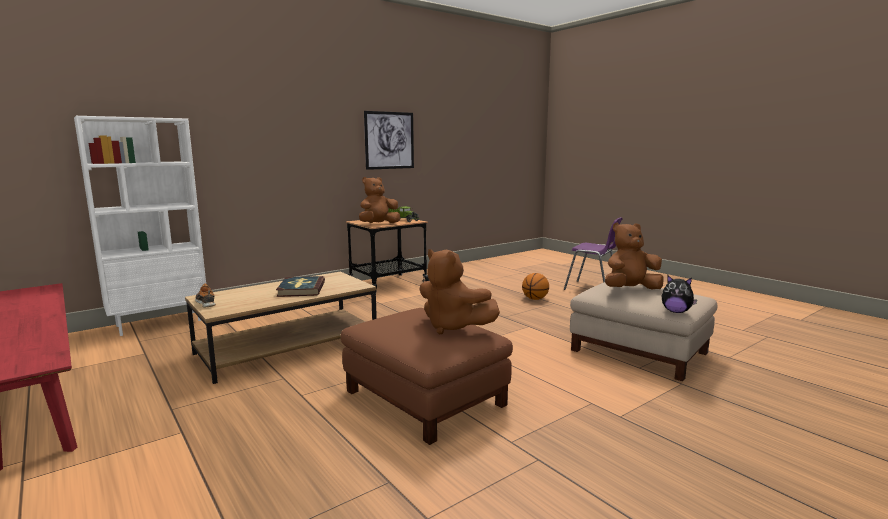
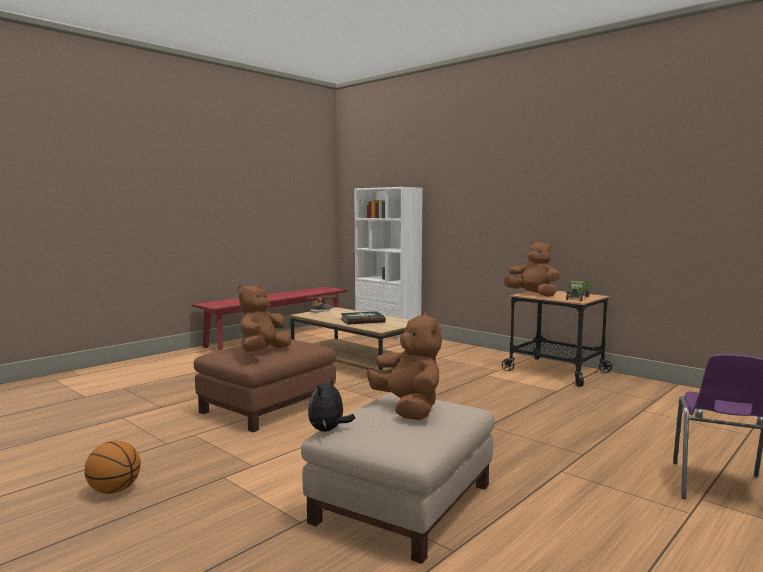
camera: 80 degrees right, 5 degrees down
(389, 140) = (610, 200): picture -> none
(535, 299) = (589, 442): basketball -> basketball (114, 491)

